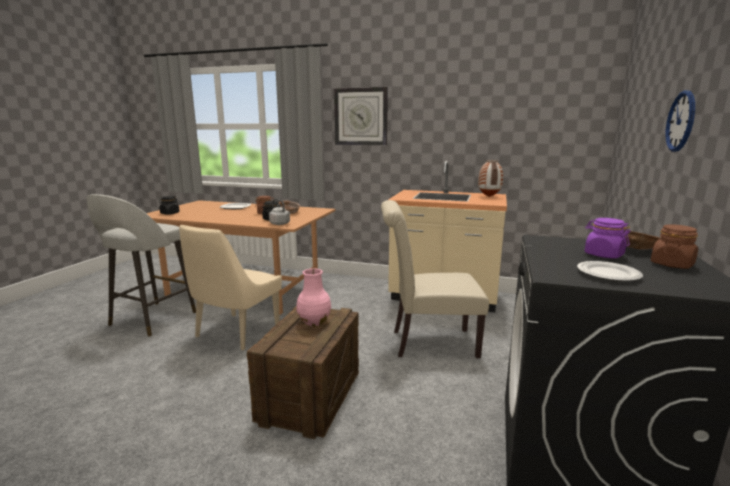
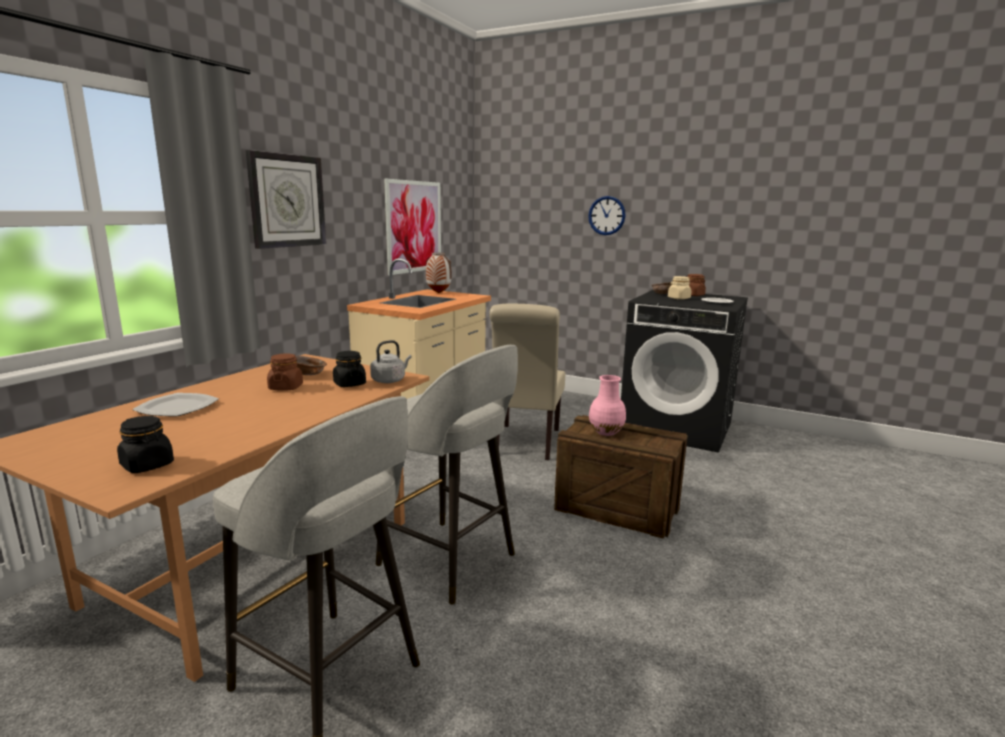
camera: 80 degrees left, 0 degrees up
(235, 333) = (449, 561): beige chair -> grey stool
(495, 136) = (414, 226): none -> picture
(603, 255) = (678, 298): purple jar -> beige jar

